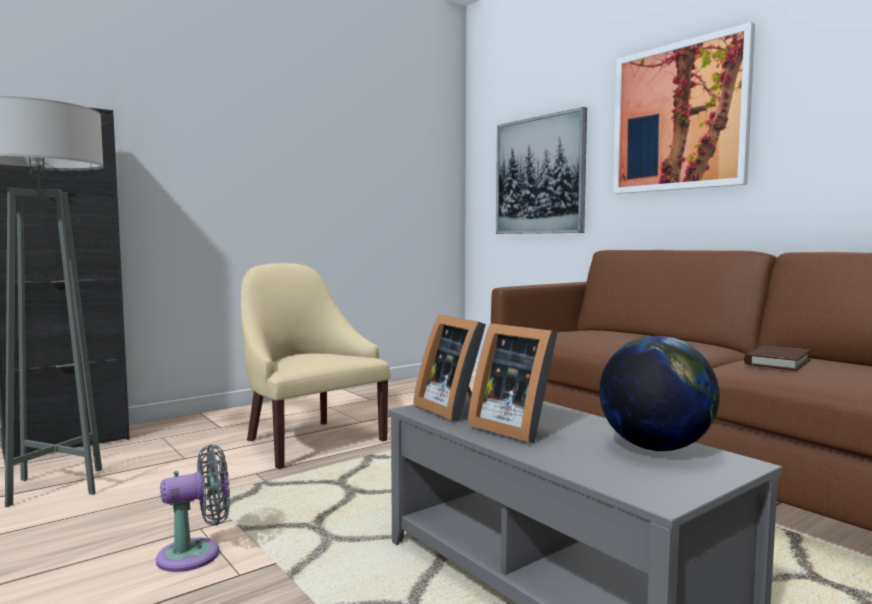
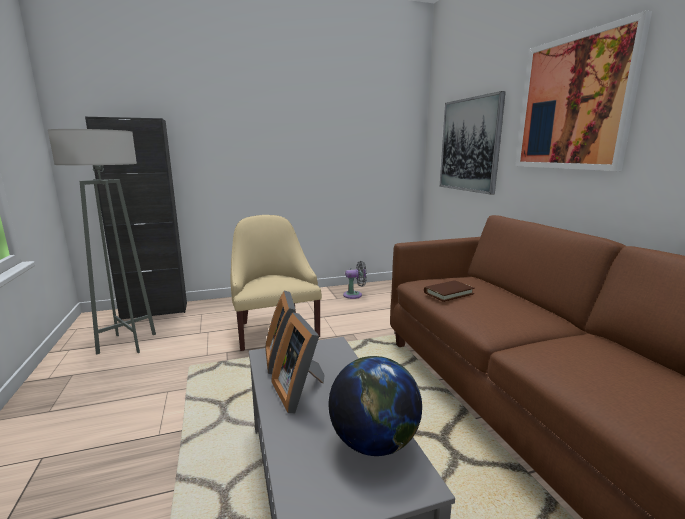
camera: 20 degrees right, 10 degrees up
(196, 554) = (150, 412): grey fan -> grey fan (355, 295)
(777, 362) = (576, 354): brown book -> brown book (448, 293)

